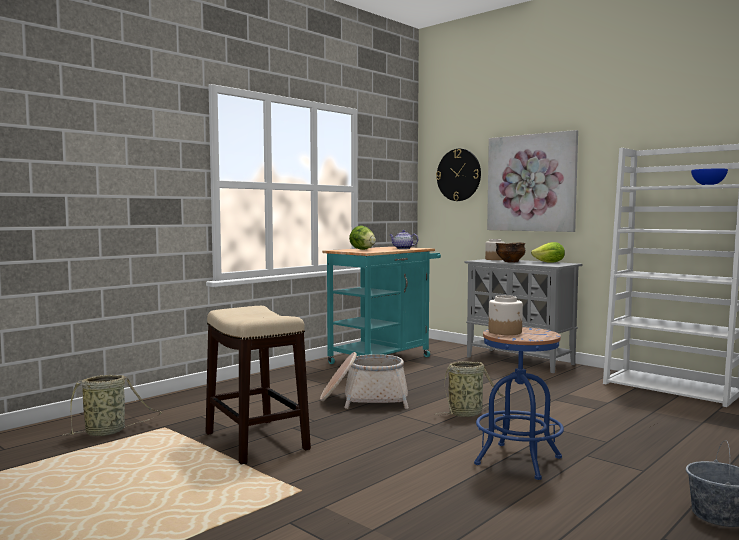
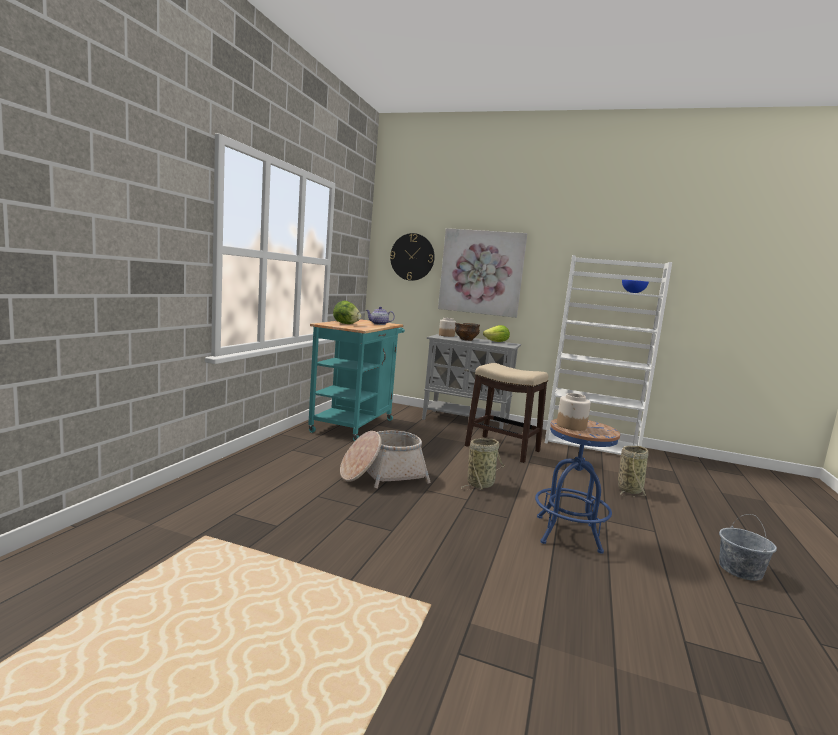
camera: 25 degrees left, 5 degrees up
(108, 432) = (136, 552): basket -> basket (630, 489)
(256, 441) = (326, 542): stool -> stool (503, 448)

